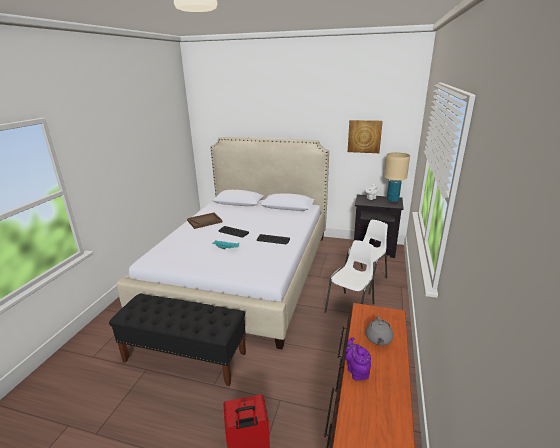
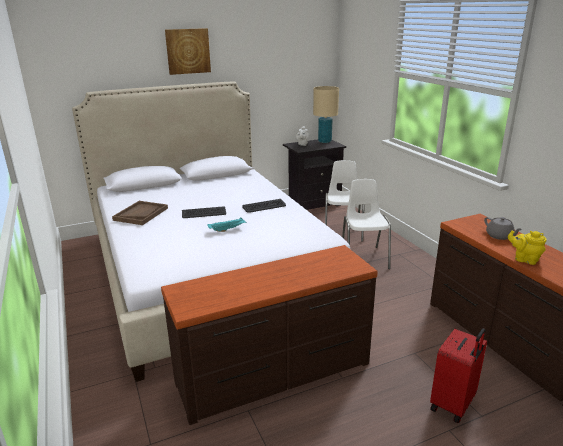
camera: 40 degrees left, 0 degrees up
(185, 357) = (275, 374): black bench -> brown dresser
(356, 371) = (524, 259): purple teapot -> yellow teapot
(364, 136) = (284, 71): picture -> picture (188, 51)

